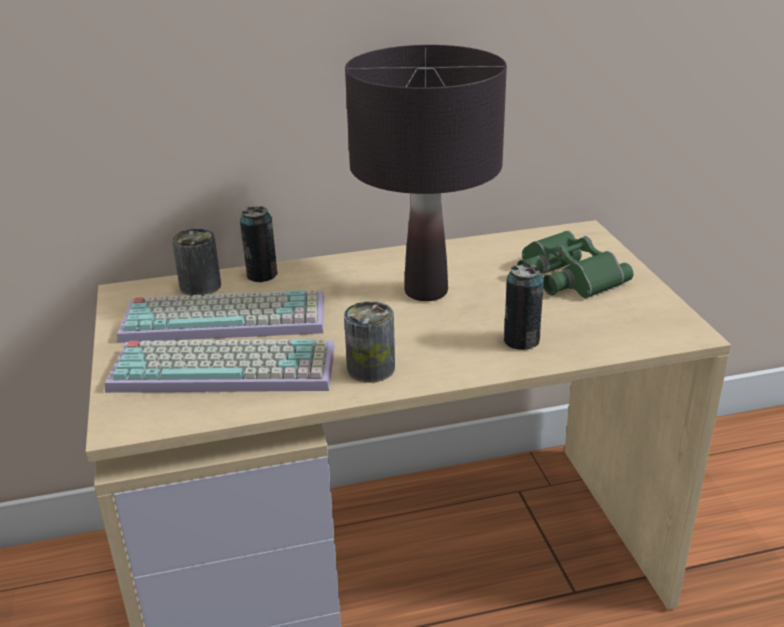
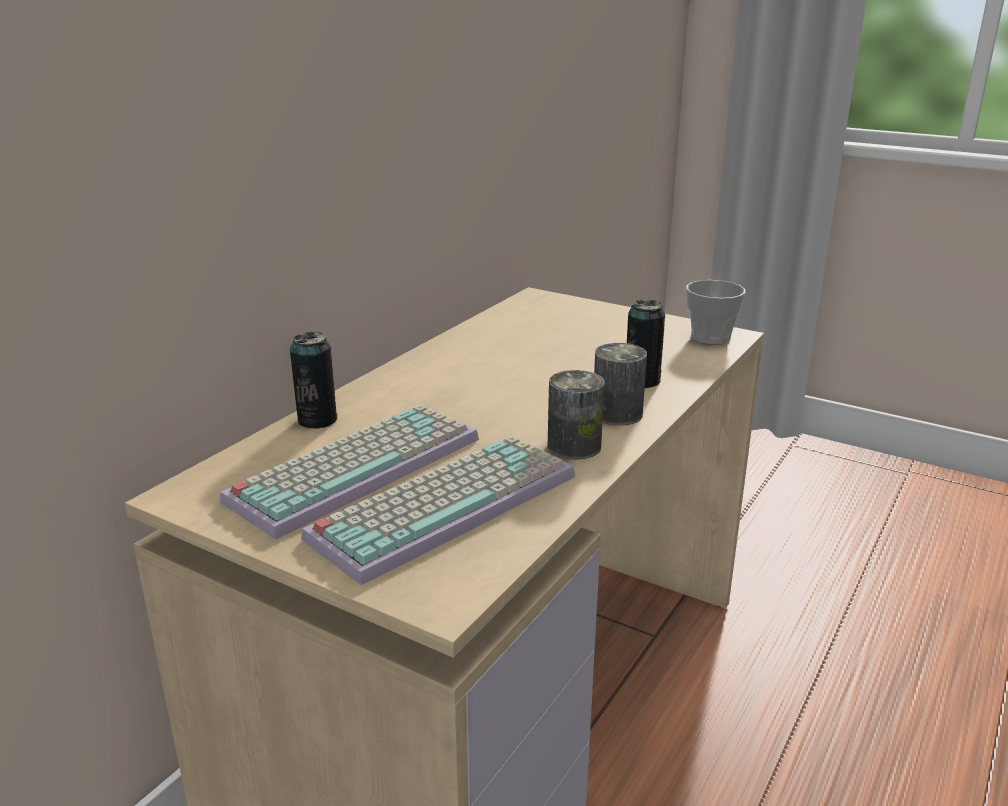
camera: 45 degrees left, 5 degrees down
(200, 286) = (267, 454): can -> can (617, 414)
(425, 291) = (500, 376): black table lamp -> none
(565, 276) = (584, 329): green binoculars -> none
(664, 327) = (710, 337): none -> cup

